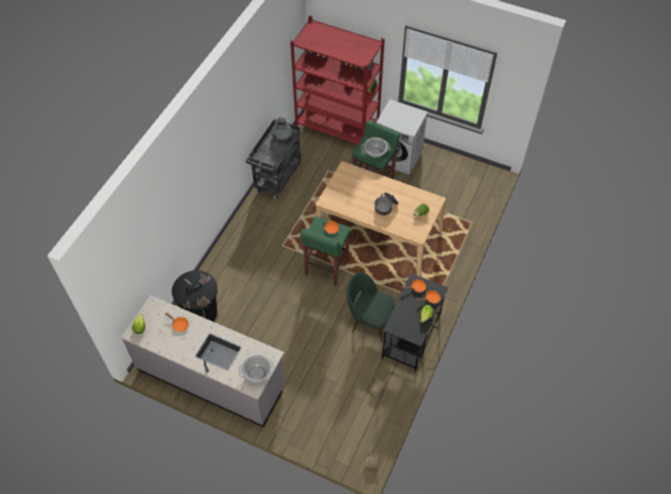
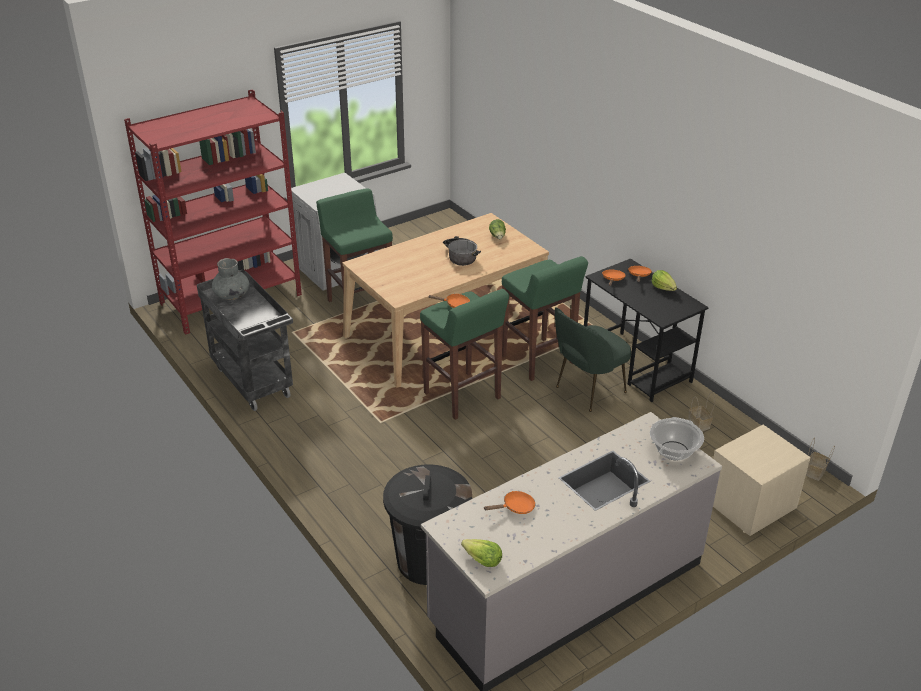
camera: 60 degrees left, 20 degrees down
(322, 437) = (750, 505): none -> beige nightstand
(375, 152) = (364, 229): cooking pot -> none
(382, 288) = (538, 360): none -> green stool

